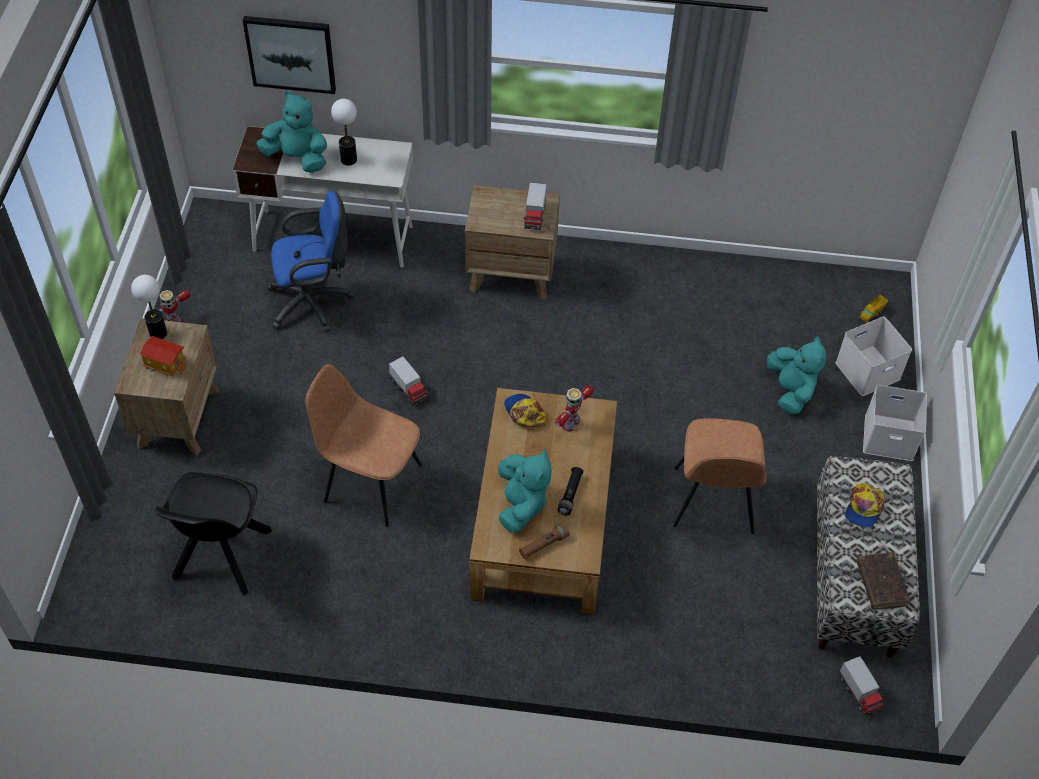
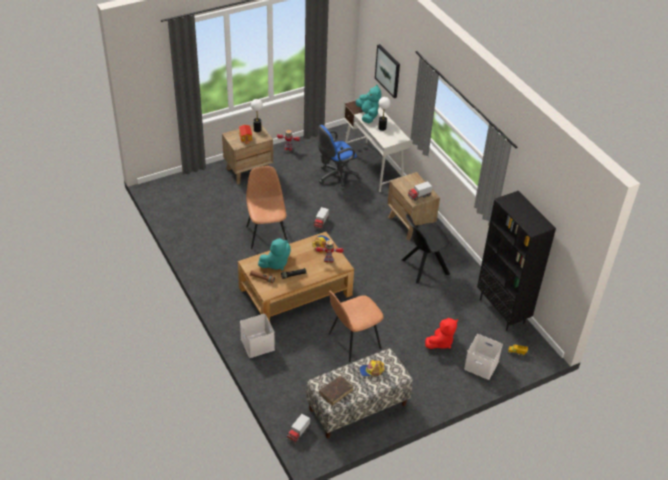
camera: 55 degrees right, 10 degrees down
(221, 556) = (199, 212): black chair -> black chair (423, 267)
(314, 302) = (336, 177): blue office chair -> blue office chair turned 105 degrees clockwise
(780, 279) = (502, 311): none -> black bookcase
(790, 390) = (440, 342): turquoise plush toy -> red plush toy
(890, 436) = (450, 389): white storage box -> white storage box (258, 344)

